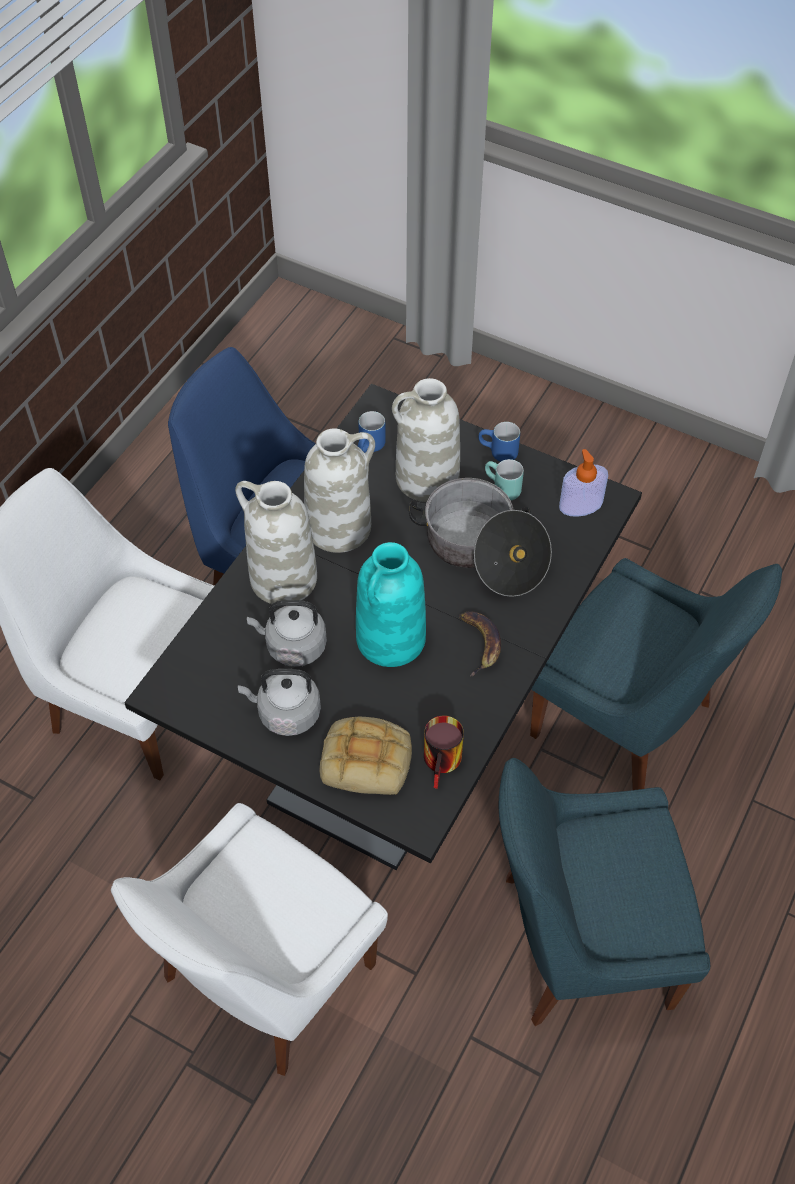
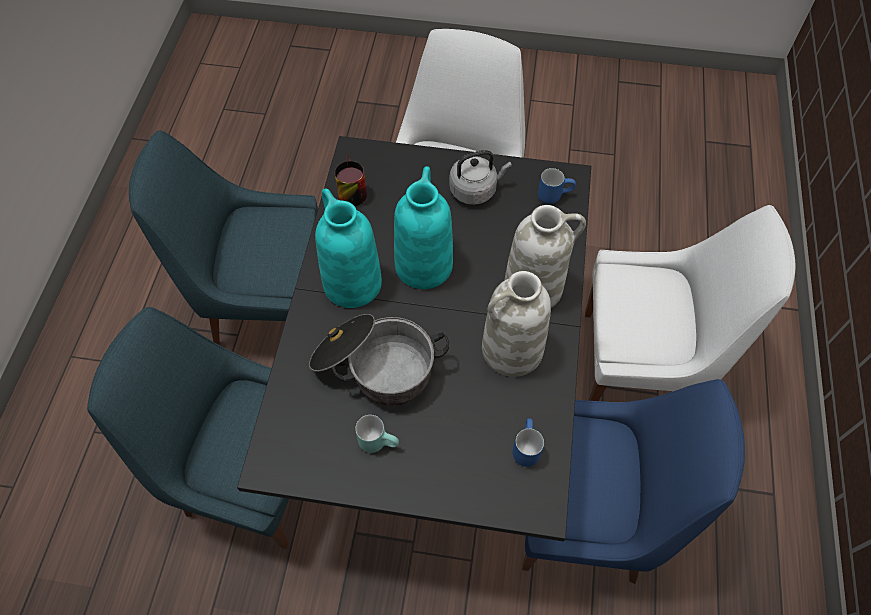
camera: 160 degrees right, 5 degrees up
(293, 646) = (496, 237): grey kettle -> none
(368, 759) = (404, 178): bread -> none
(426, 479) = (455, 429): white vase -> none
(480, 643) = (351, 283): banana -> turquoise vase
(497, 454) = (395, 485): blue mug -> blue mug (554, 194)
(578, 941) = (264, 301): blue chair -> blue chair turned 150 degrees counterclockwise
(580, 505) = (296, 449): soap dispenser -> none

